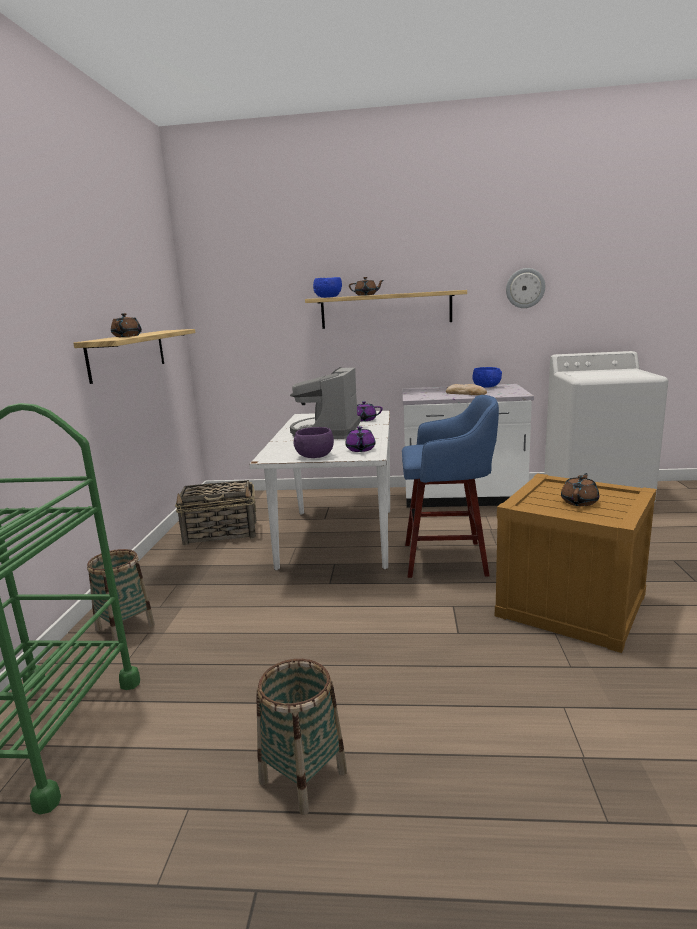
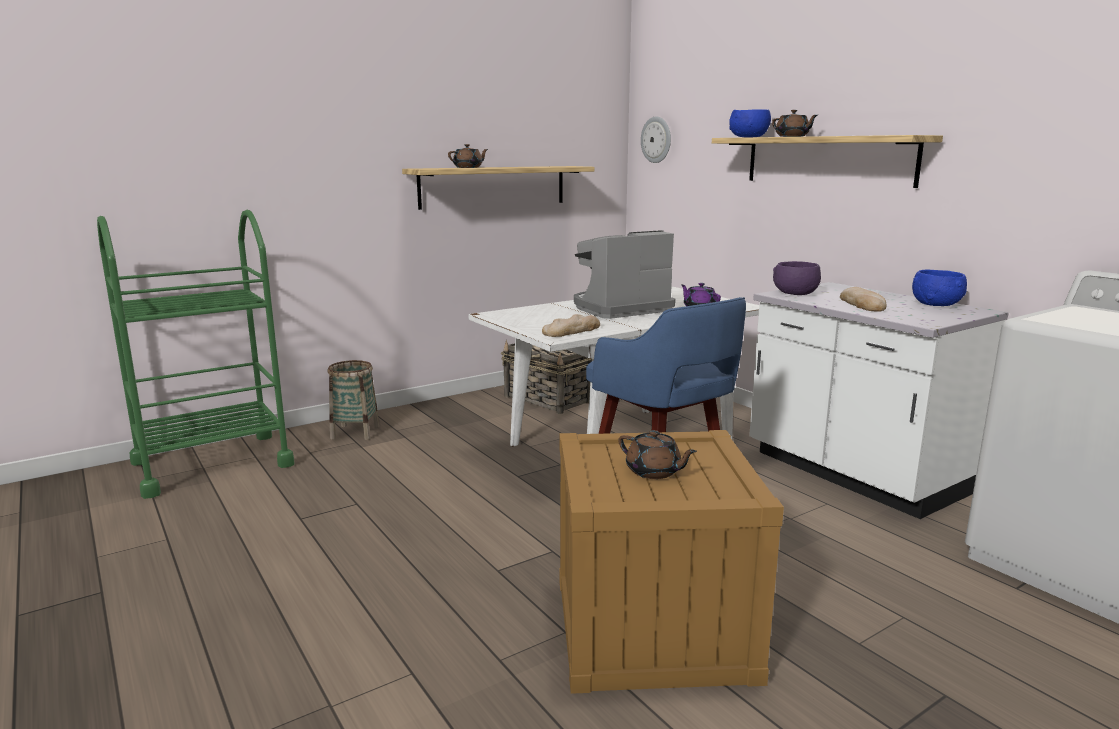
camera: 50 degrees right, 0 degrees up
(302, 777) = (220, 567): basket -> none
(314, 456) = (521, 323): purple bowl -> purple bowl (795, 293)
(360, 449) = (571, 330): purple teapot -> bread
(525, 288) = (1055, 136): wall clock -> wall clock (656, 140)
(579, 502) = (654, 472): brown teapot -> brown teapot turned 45 degrees clockwise

